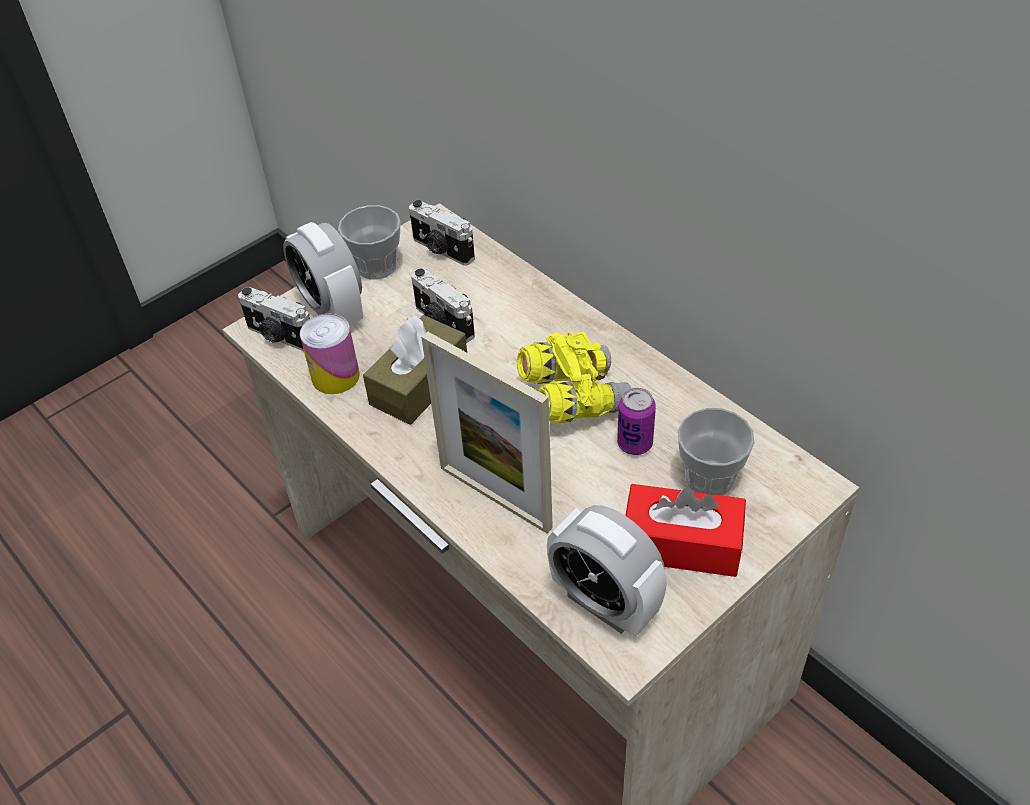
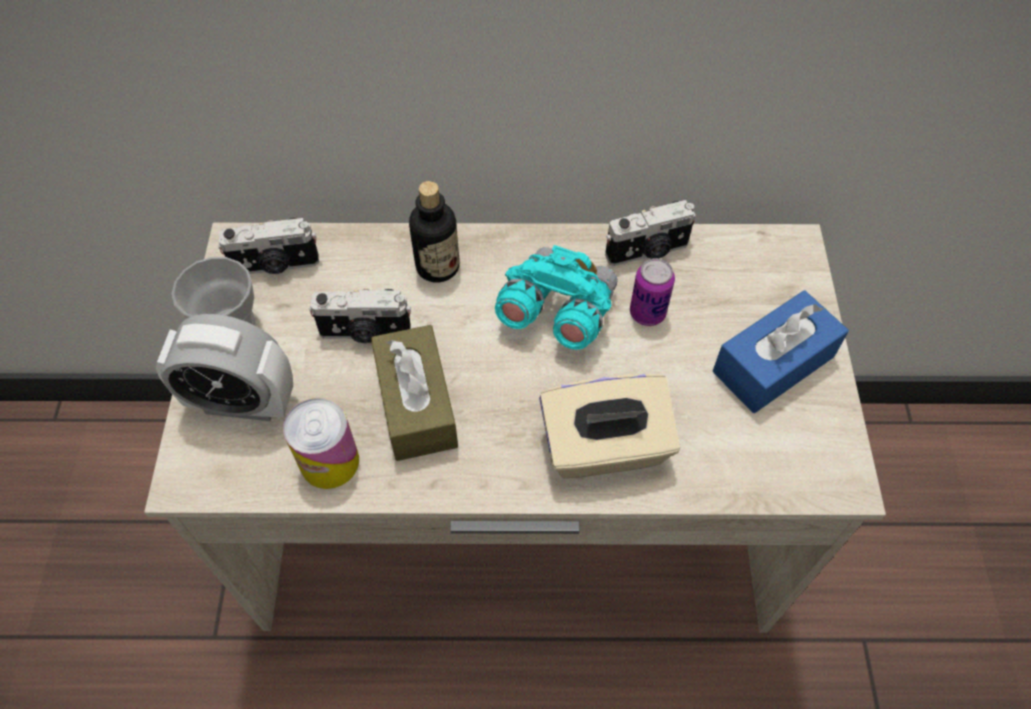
camera: 50 degrees left, 10 degrees up
(279, 337) = (220, 469): camera -> camera (648, 252)
(495, 497) = (605, 448): picture frame -> beige tissue box
(534, 316) = (437, 266): none -> bottle
(573, 397) = (556, 312): yellow binoculars -> turquoise binoculars
(604, 603) = (783, 457): alarm clock -> none
(681, 544) = (773, 364): red tissue box -> blue tissue box
(709, 477) = (727, 296): cup -> none

